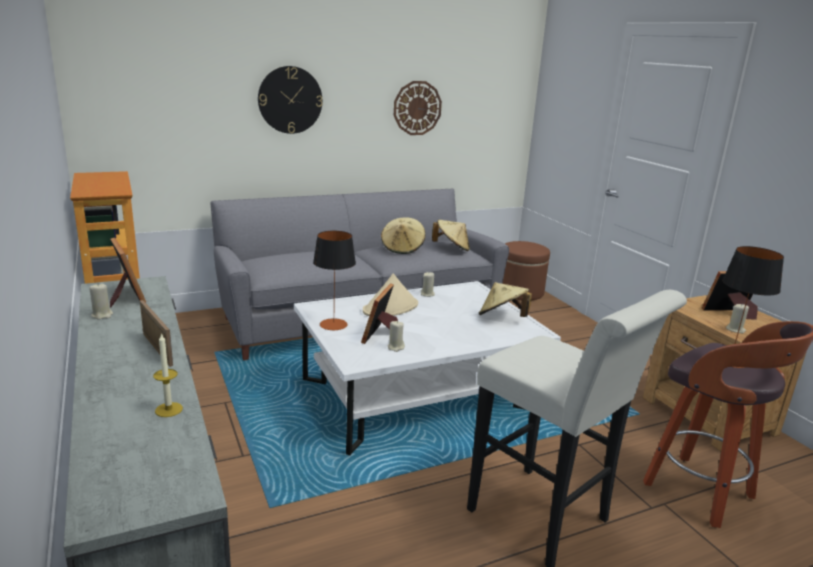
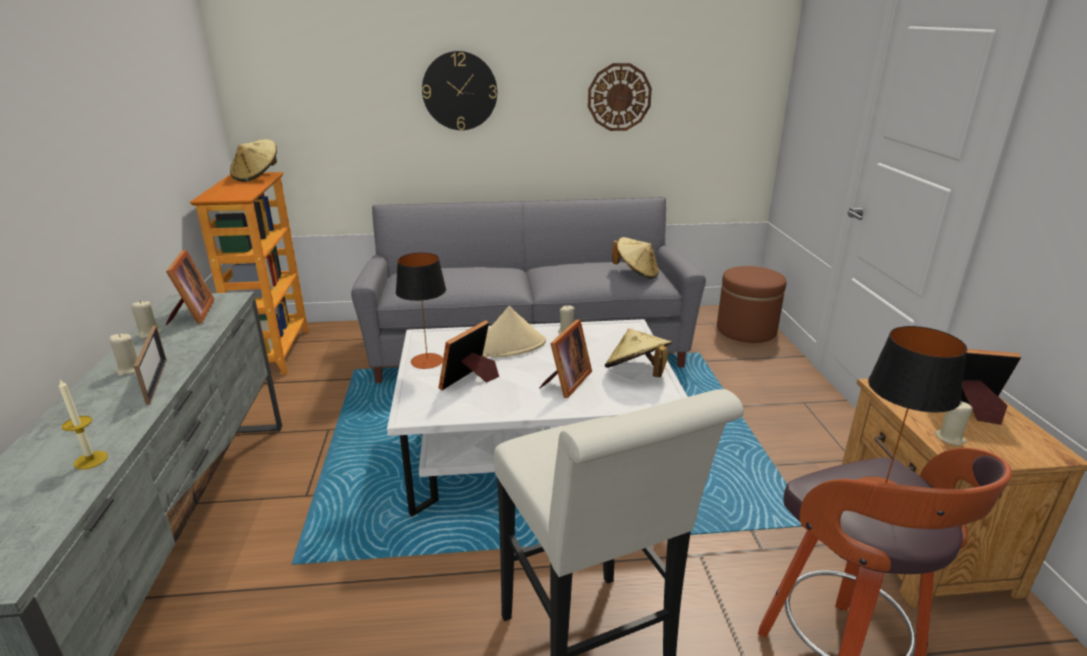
camera: 20 degrees right, 5 degrees up
(395, 347) = (473, 399): beige candle -> beige candle (130, 370)
(402, 248) = (574, 270): beige hat -> beige hat (257, 177)
(456, 329) = (566, 383): none -> picture frame

